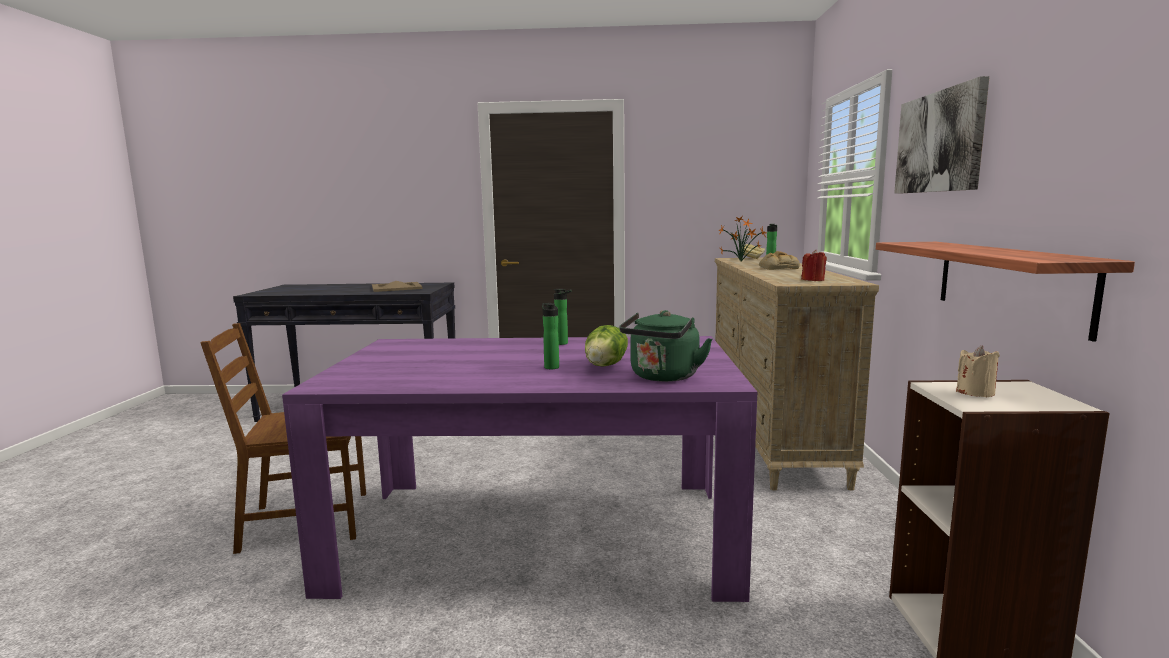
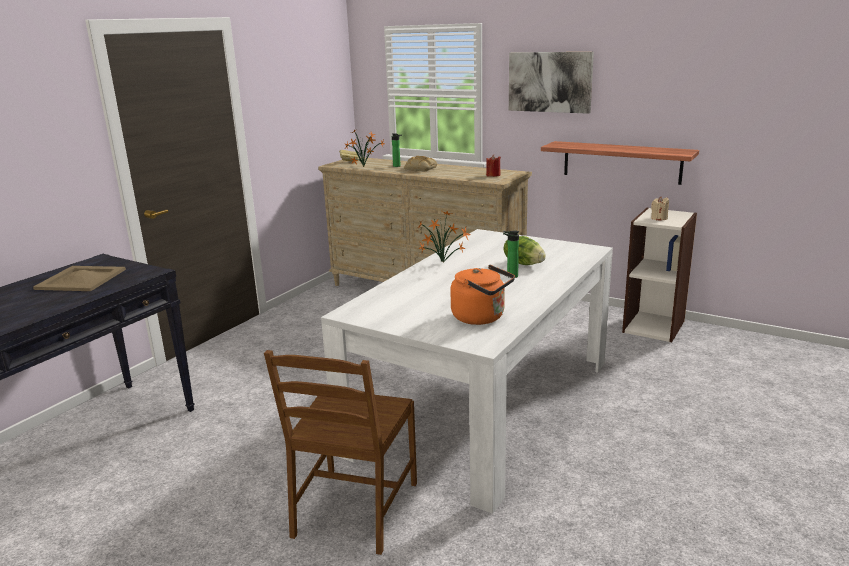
camera: 60 degrees left, 10 degrees up
(400, 375) = (481, 318): none -> orange kettle
(537, 535) = (483, 405): purple dining table -> white dining table
(563, 343) = (444, 263): bottle -> potted plant
(663, 377) = (567, 257): green kettle -> none

